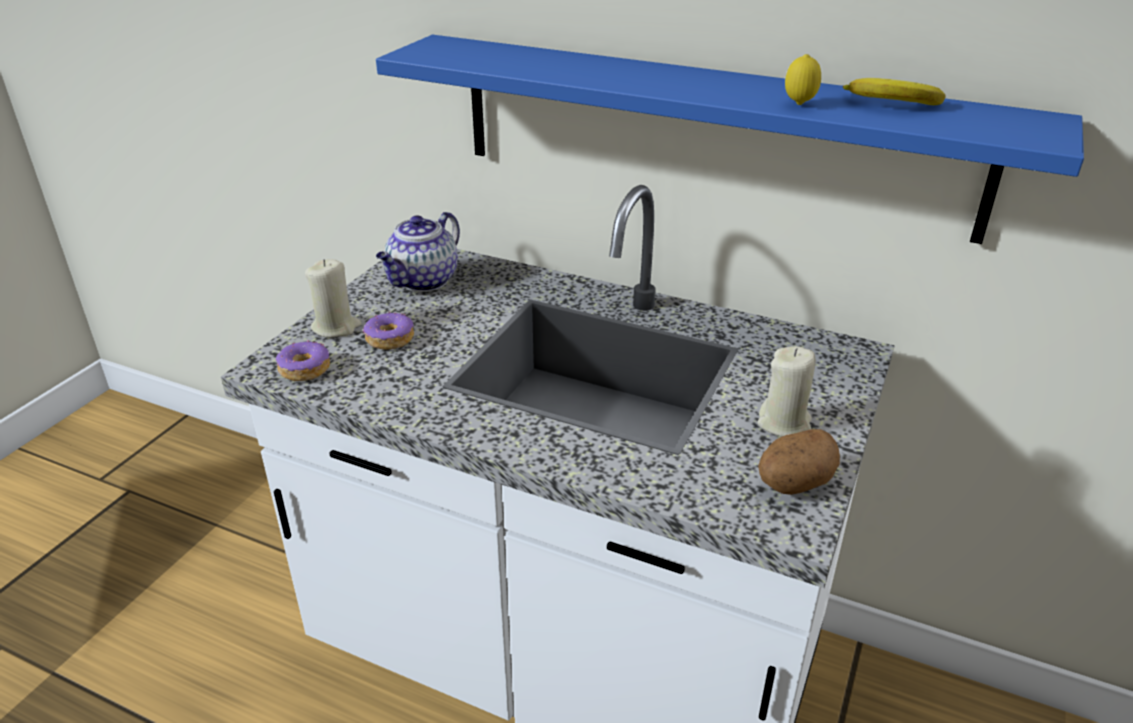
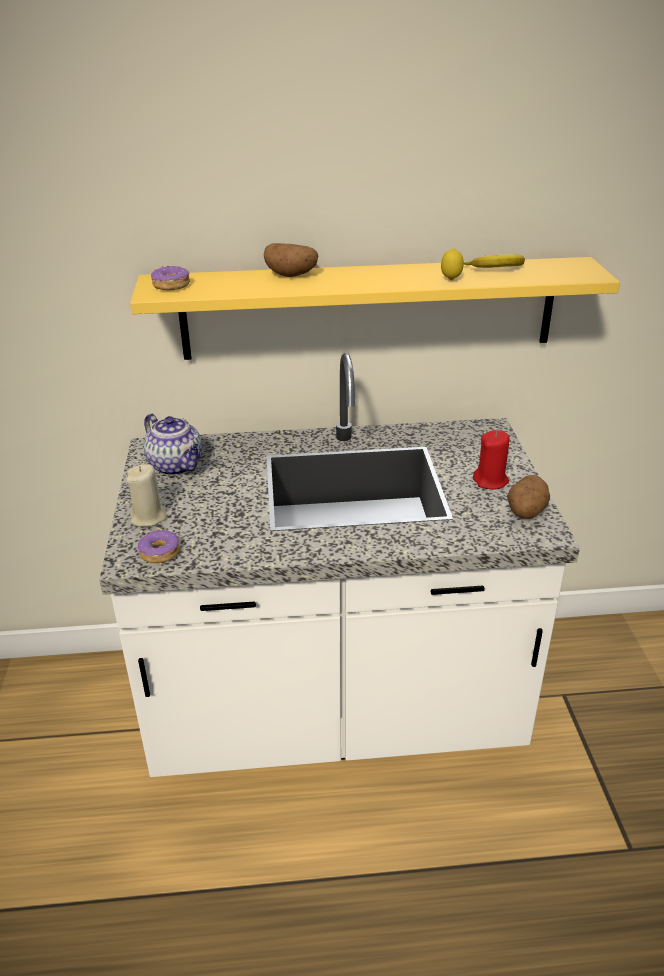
camera: 30 degrees left, 0 degrees up
(389, 339) = (198, 512): donut -> donut (171, 285)
(423, 281) = (177, 466): teapot -> teapot turned 45 degrees counterclockwise
(596, 63) = (291, 275): none -> potato
(709, 133) = (369, 308): blue shelf -> yellow shelf
(784, 423) = (491, 481): beige candle -> red candle

